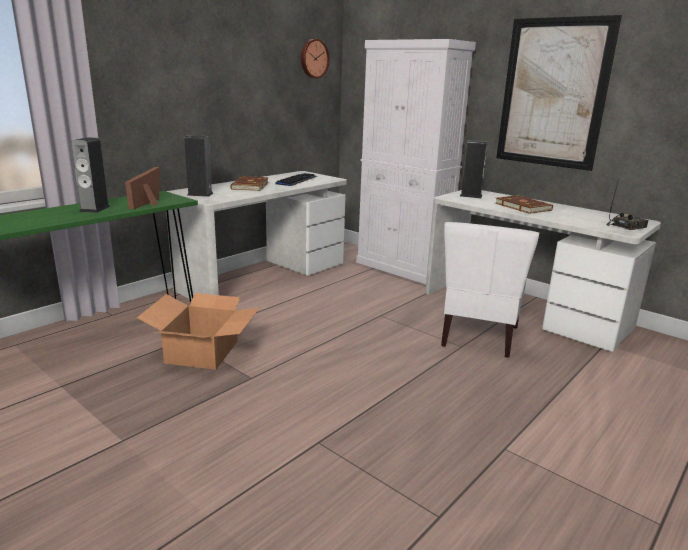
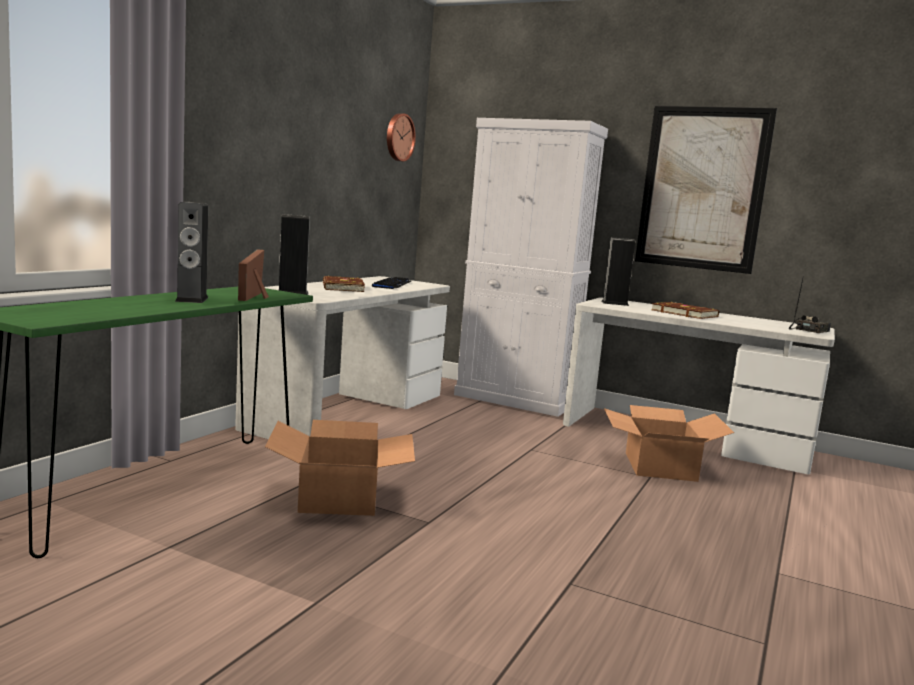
camera: 15 degrees left, 10 degrees down
(478, 336) = (659, 466): white chair -> cardboard box

